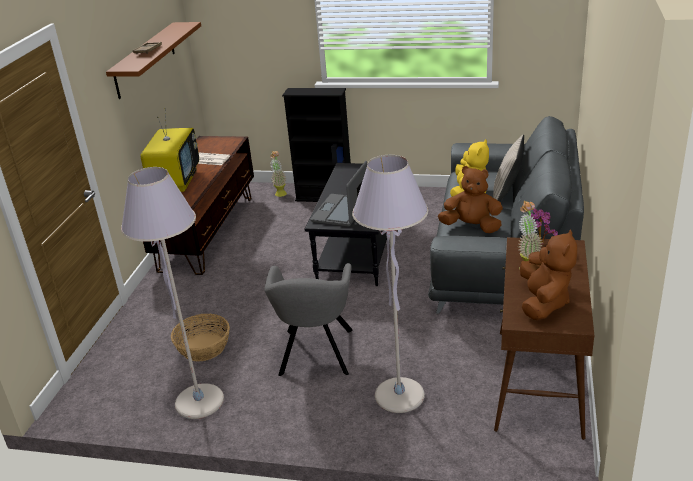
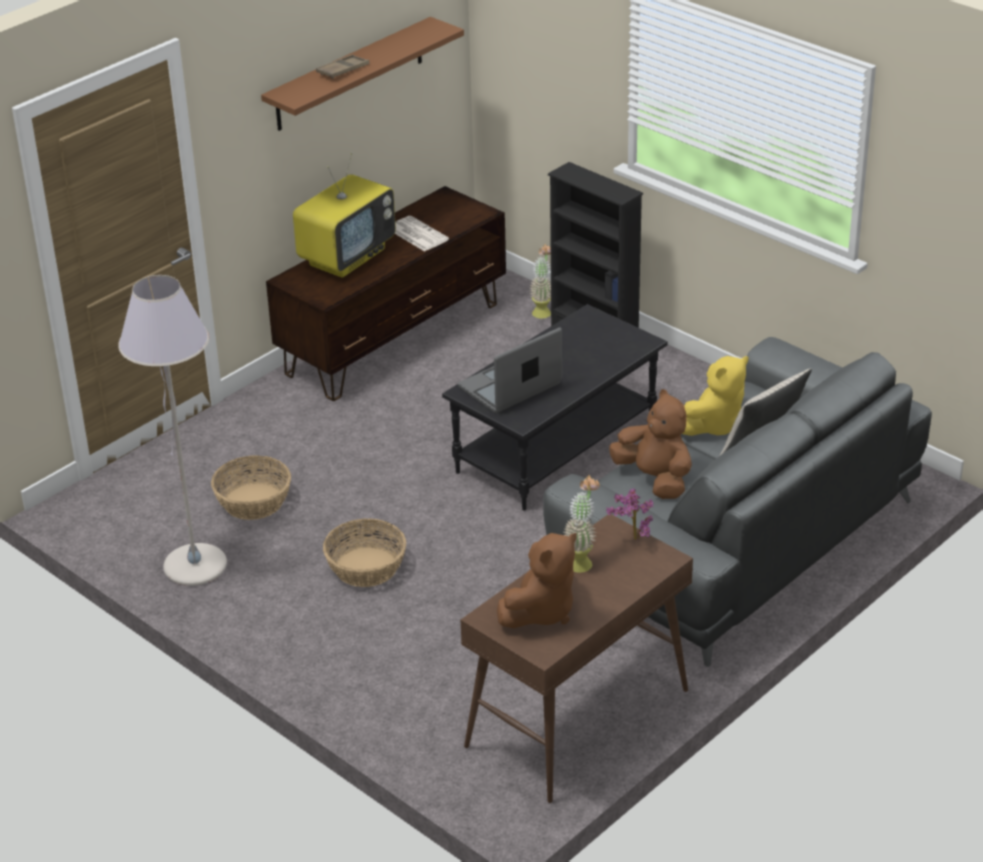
camera: 30 degrees right, 5 degrees up
(316, 354) = (365, 567): grey armchair -> basket
(400, 396) = (406, 660): grey floor lamp -> none

